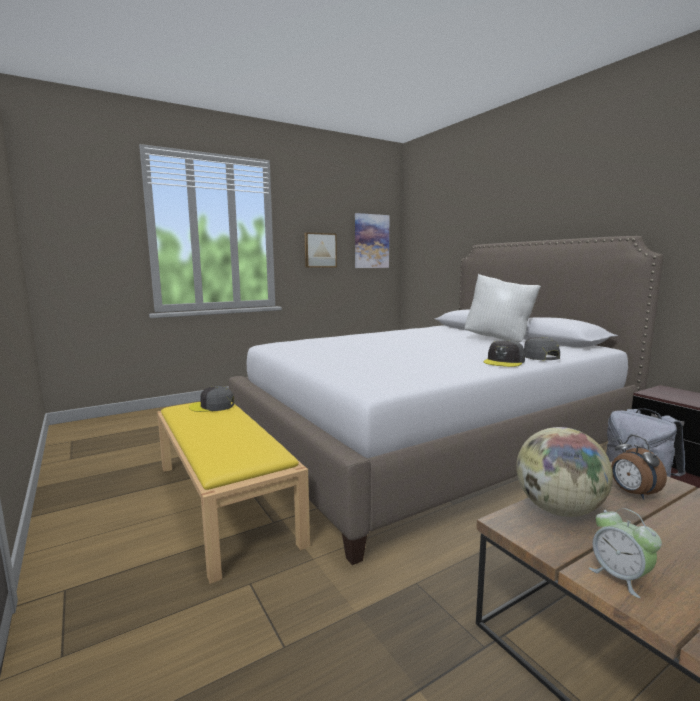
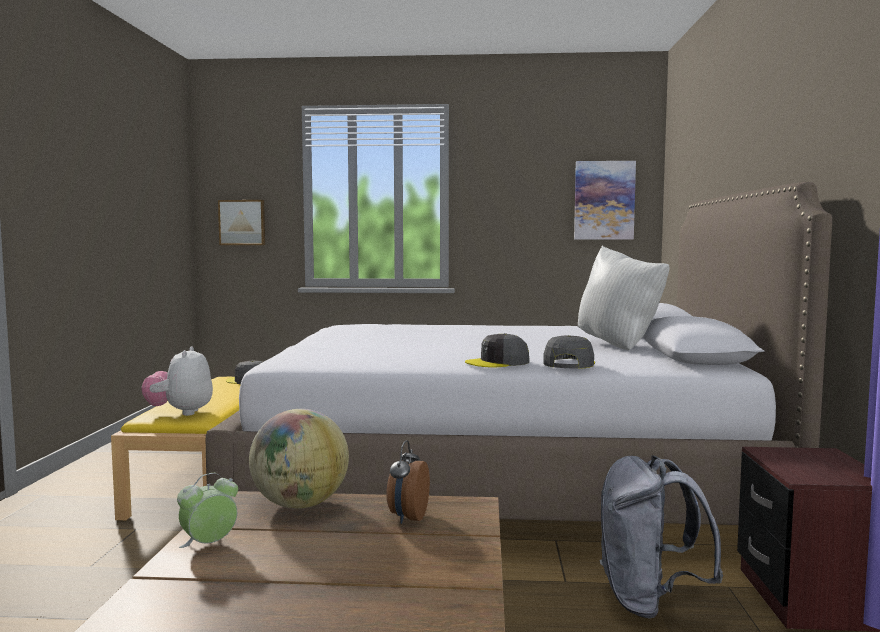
camera: 35 degrees right, 5 degrees down
(240, 453) = (180, 413): none -> plush toy
(320, 250) = (517, 215): picture -> picture (242, 222)
(620, 577) = (209, 544): alarm clock -> alarm clock turned 45 degrees clockwise

